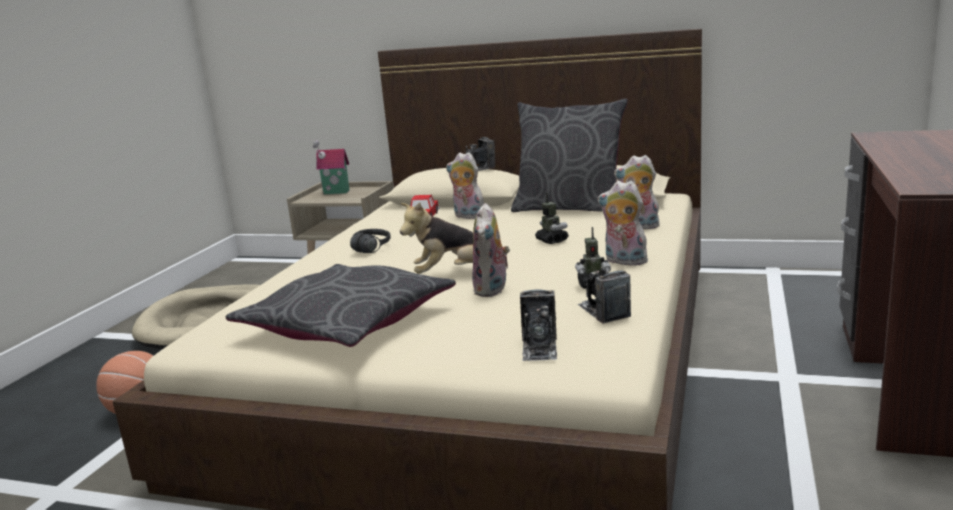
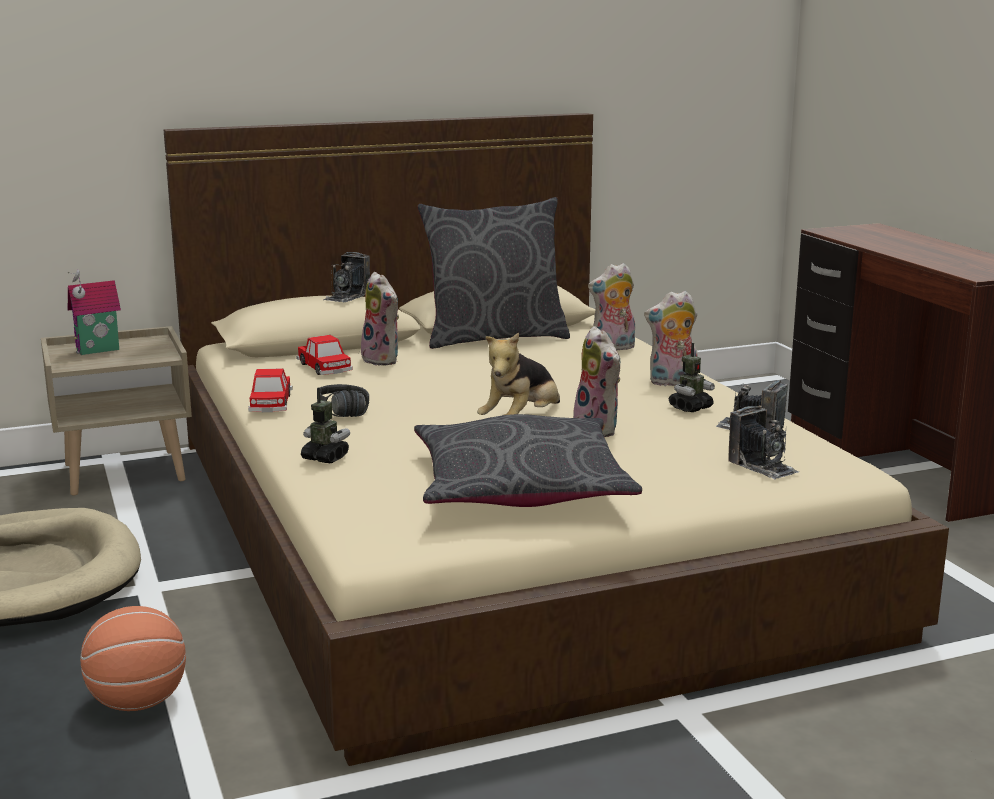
camera: 40 degrees left, 0 degrees up
(347, 237) = (271, 403): none -> toy car
(467, 216) = (383, 360): plush toy -> plush toy turned 120 degrees counterclockwise
(552, 240) = (552, 373): toy robot -> toy robot (325, 458)

